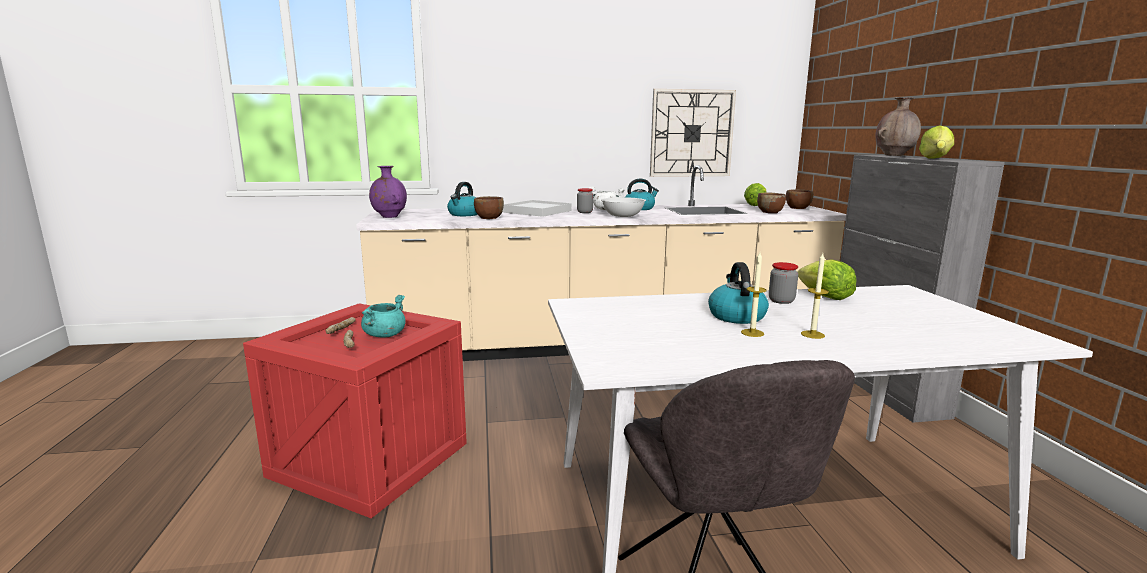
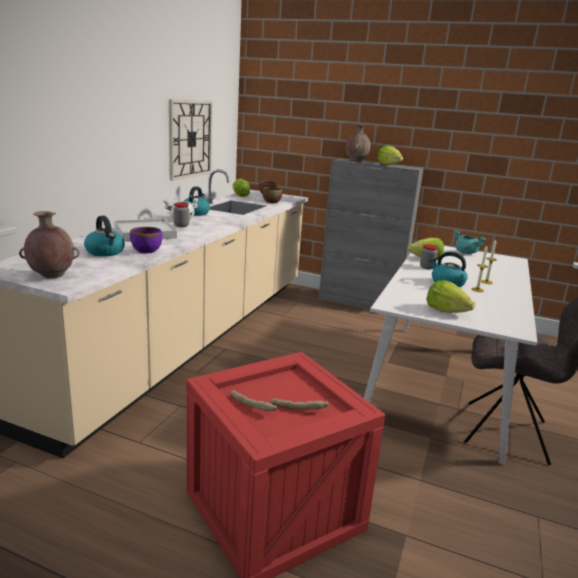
camera: 60 degrees left, 5 degrees up
(384, 334) = (287, 389): turquoise cooking pot -> turquoise cooking pot (465, 253)
(389, 217) = (51, 276): purple vase -> brown vase
(489, 218) = (146, 251): brown bowl -> purple bowl
(609, 326) = (446, 310): none -> lettuce
(622, 216) = (221, 224): white bowl -> none

